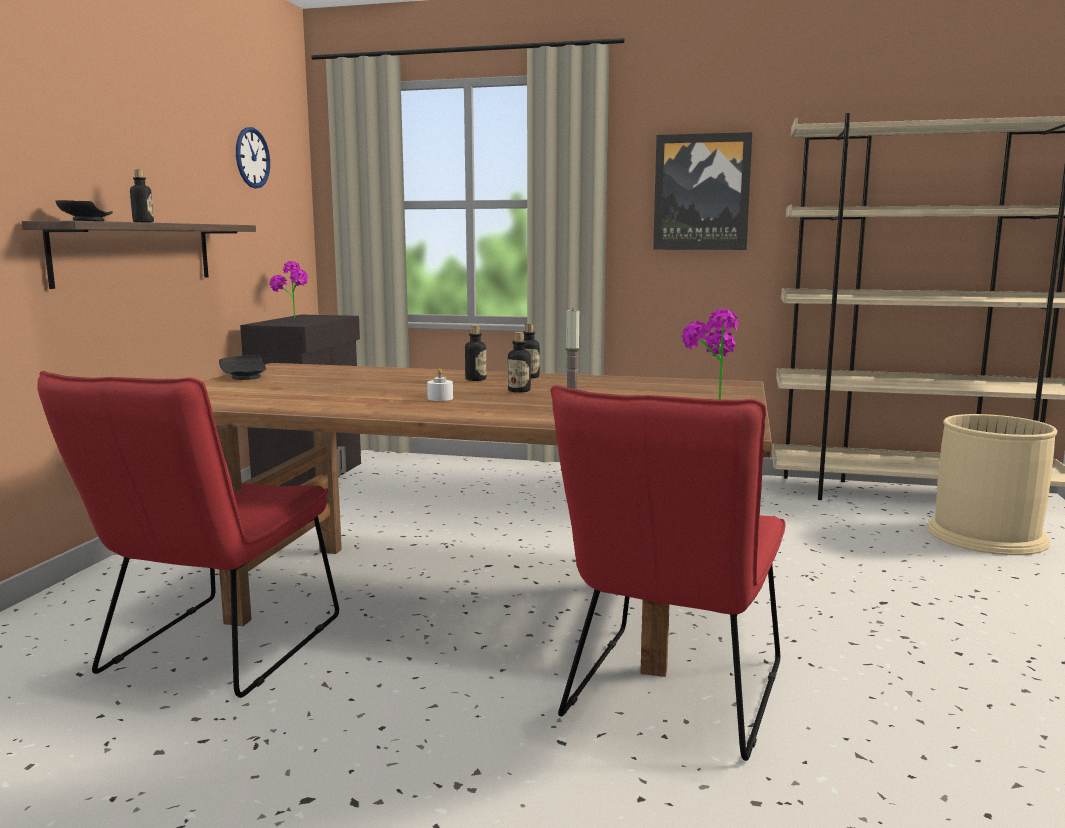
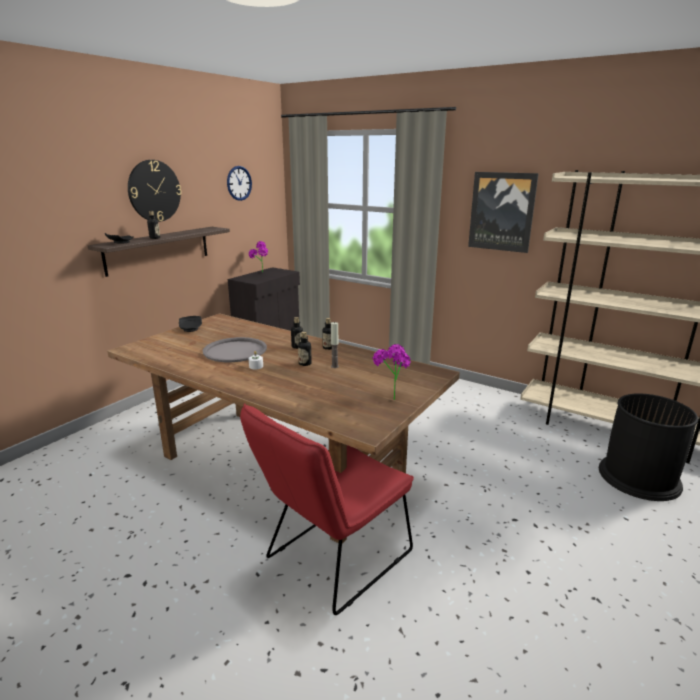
camera: 20 degrees right, 10 degrees up
(131, 141) = (154, 191): none -> wall clock
(213, 651) = (149, 473): red chair -> none
(373, 389) = (235, 351): none -> grey tray
(986, 535) = (639, 477): beige trash can -> black trash can

